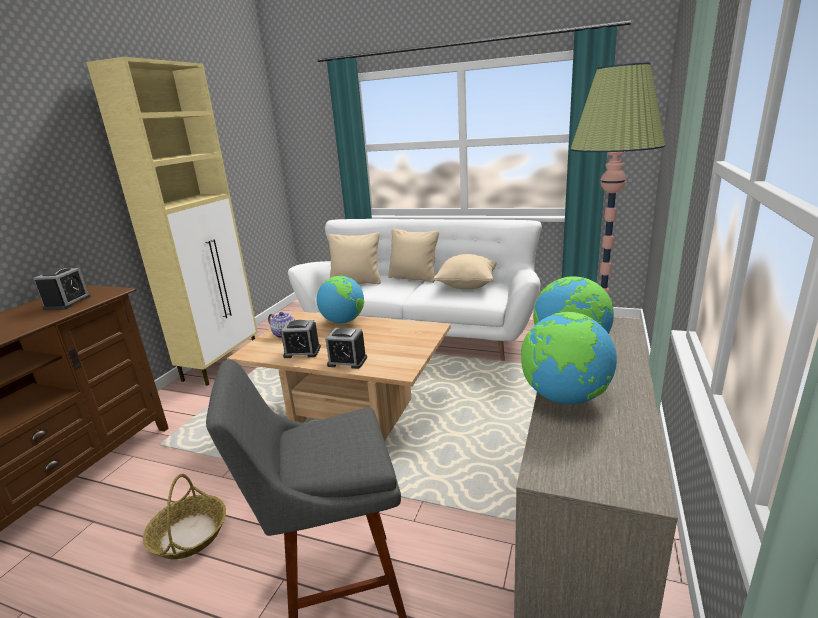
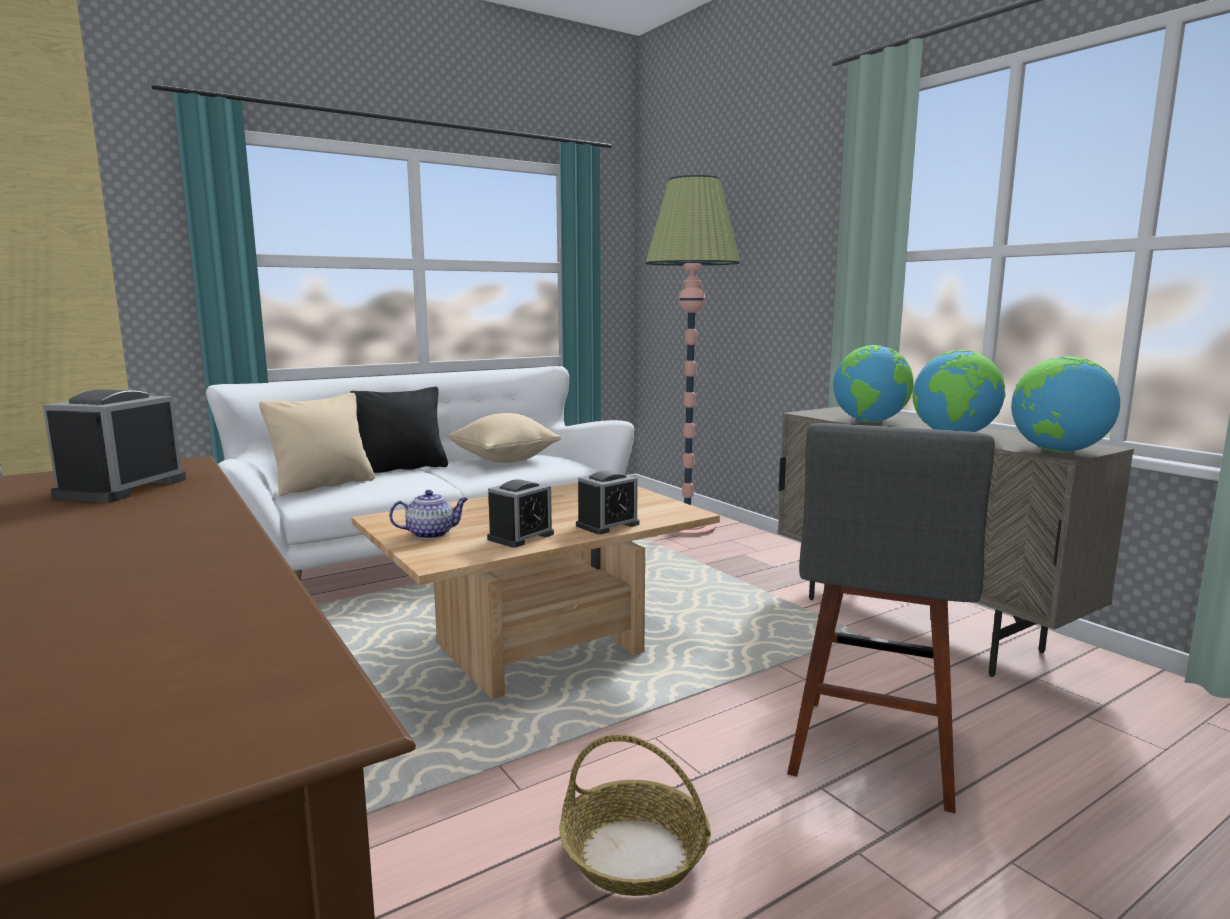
camera: 55 degrees left, 10 degrees down
(67, 303) = (122, 488): alarm clock -> alarm clock turned 120 degrees counterclockwise
(343, 321) = (475, 505): globe -> globe (1057, 451)
(413, 278) = (402, 468): beige pillow -> black pillow

